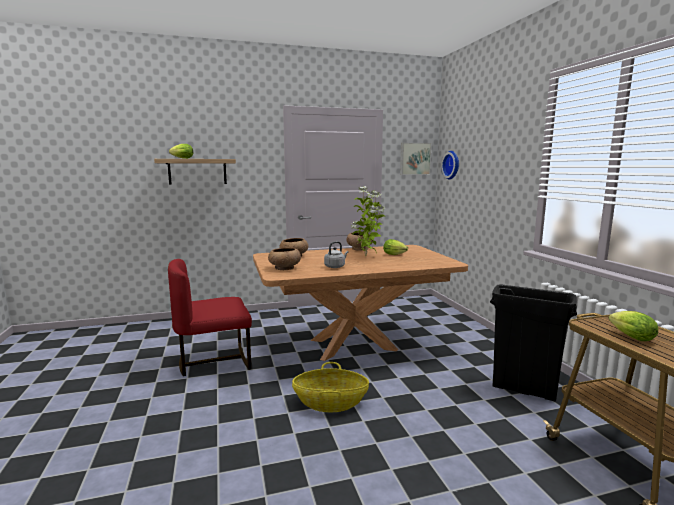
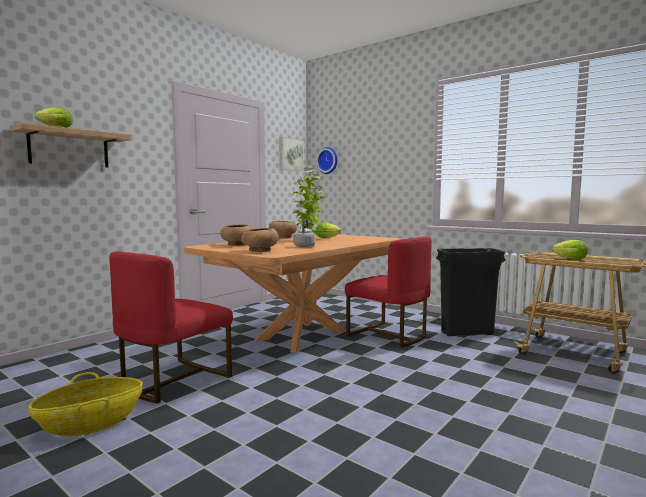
camera: 35 degrees left, 5 degrees down
(330, 403) = (354, 378): basket -> basket (90, 423)
(430, 367) = (388, 335): none -> red chair

